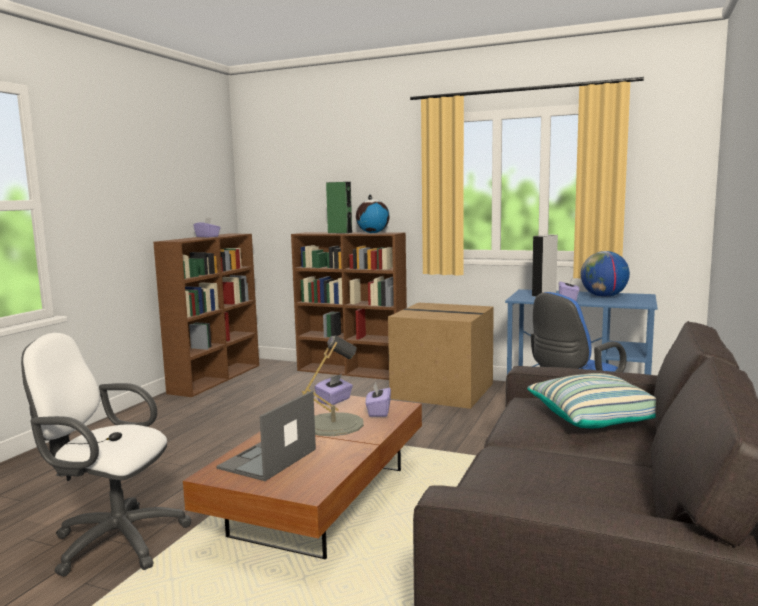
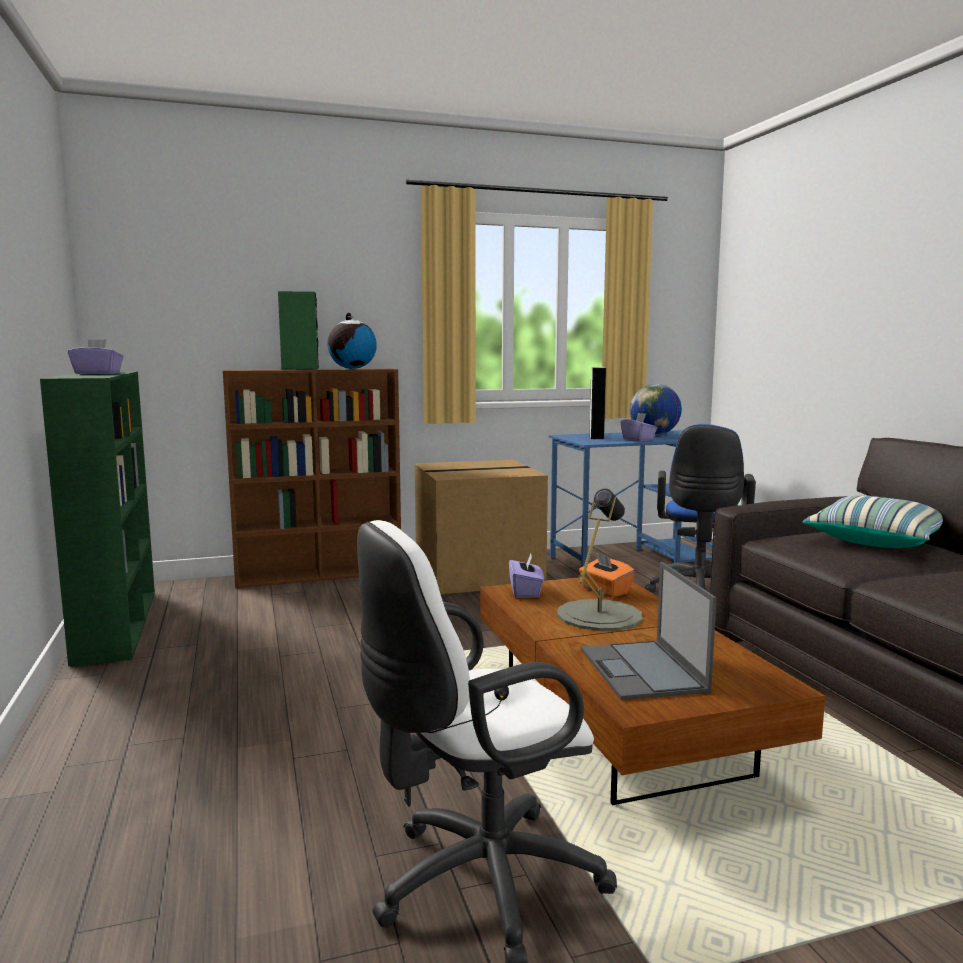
camera: 40 degrees left, 0 degrees up
(216, 378) = (116, 624): brown bookcase -> green bookcase
(378, 412) = (605, 591): purple tissue box -> orange tissue box

